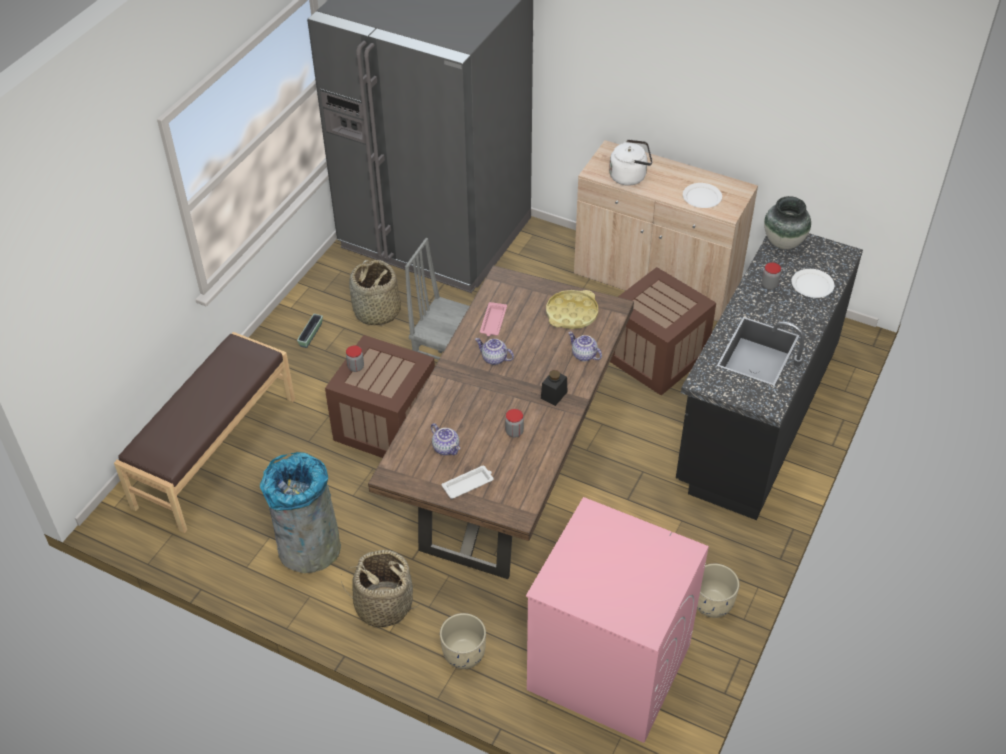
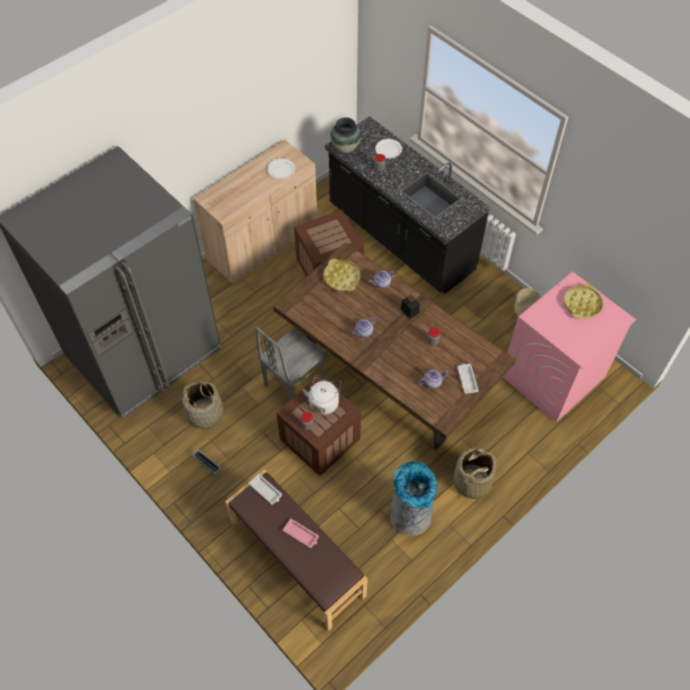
camera: 70 degrees left, 10 degrees up
(255, 359) = (266, 490): none -> white tray
(464, 653) = (521, 447): beige planter -> none
(493, 322) = (329, 322): pink tray -> pink tray (301, 534)
(630, 176) = (239, 198): white kettle -> white kettle (324, 401)
(648, 571) = (582, 304): none -> yellow tray

